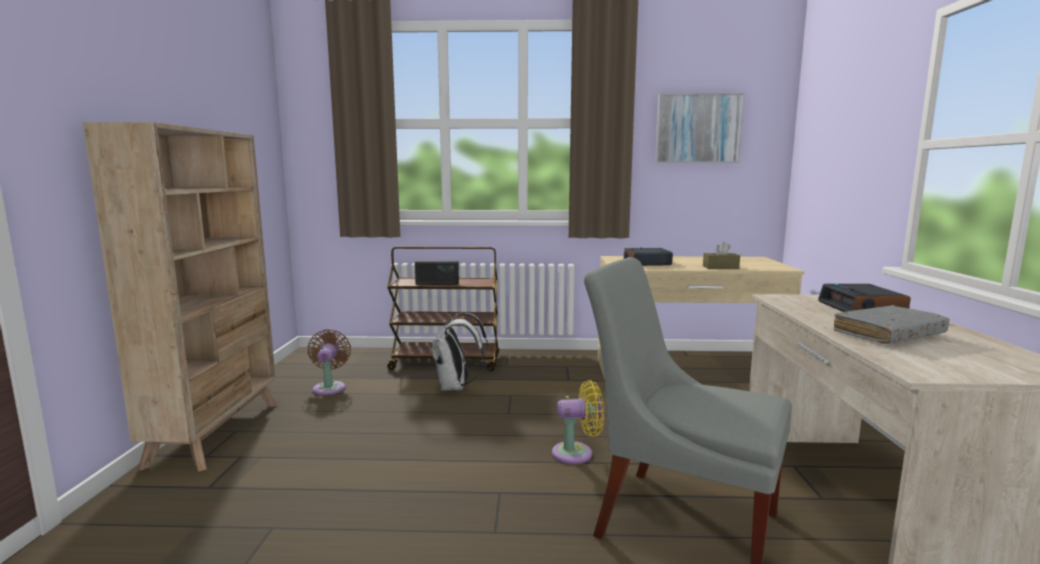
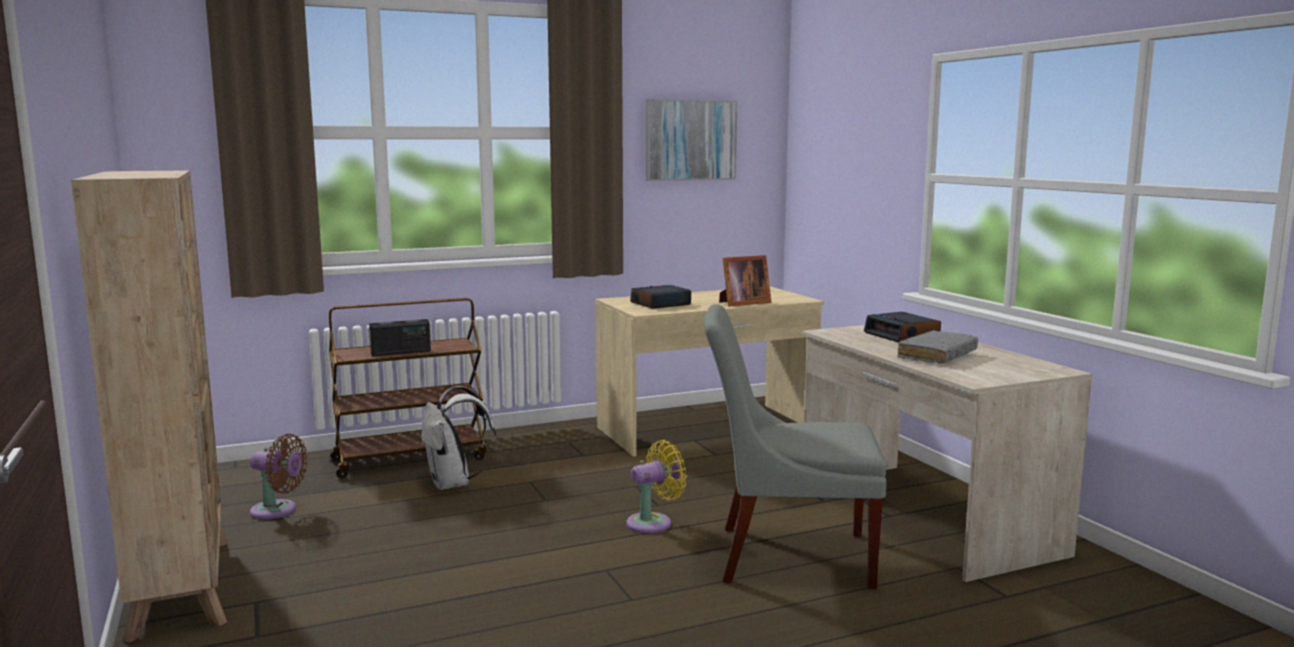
camera: 25 degrees left, 0 degrees up
(330, 387) = (278, 511): brown fan -> brown fan turned 135 degrees clockwise
(720, 267) = (742, 303): brown tissue box -> picture frame

